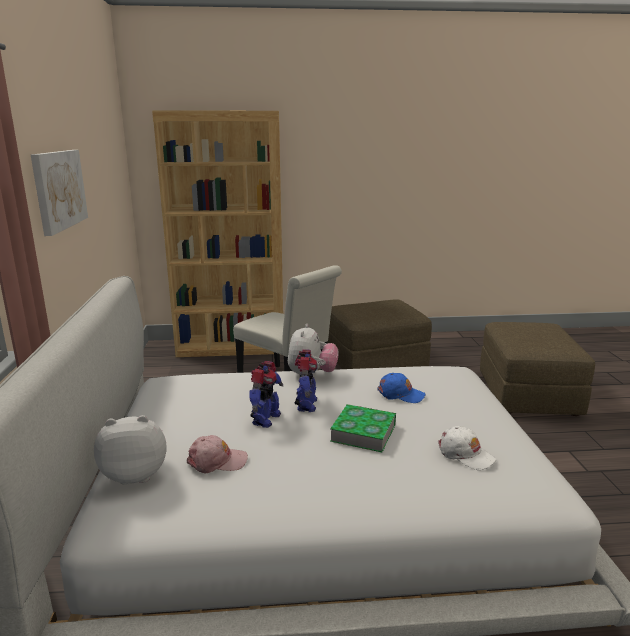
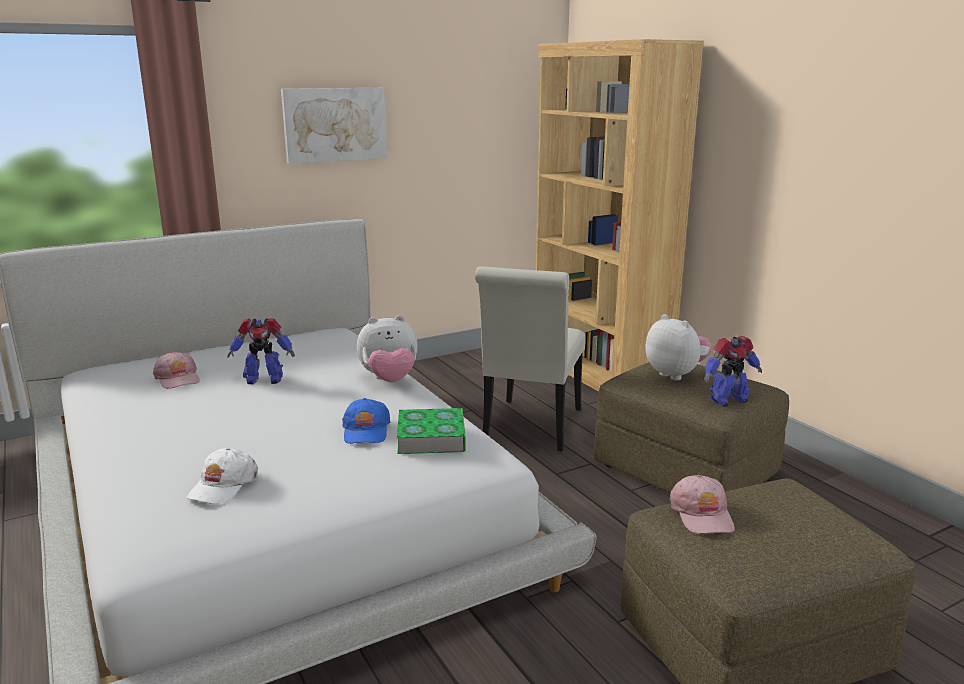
camera: 65 degrees right, 0 degrees up
(136, 474) = (155, 360): plush toy -> plush toy (676, 374)
(306, 405) = (305, 389): toy robot -> toy robot (727, 400)
(363, 432) = (253, 425): book -> book (431, 438)
(524, 342) = (702, 514): none -> pink cap

